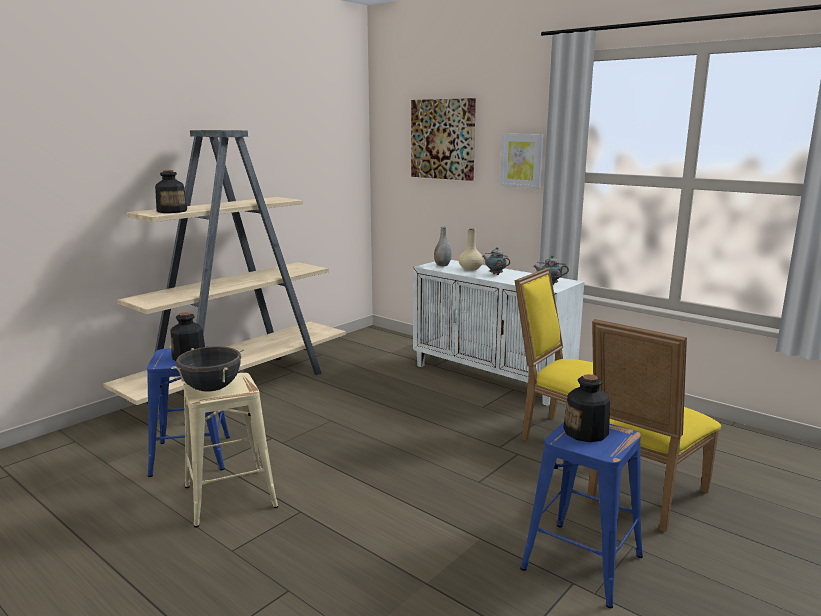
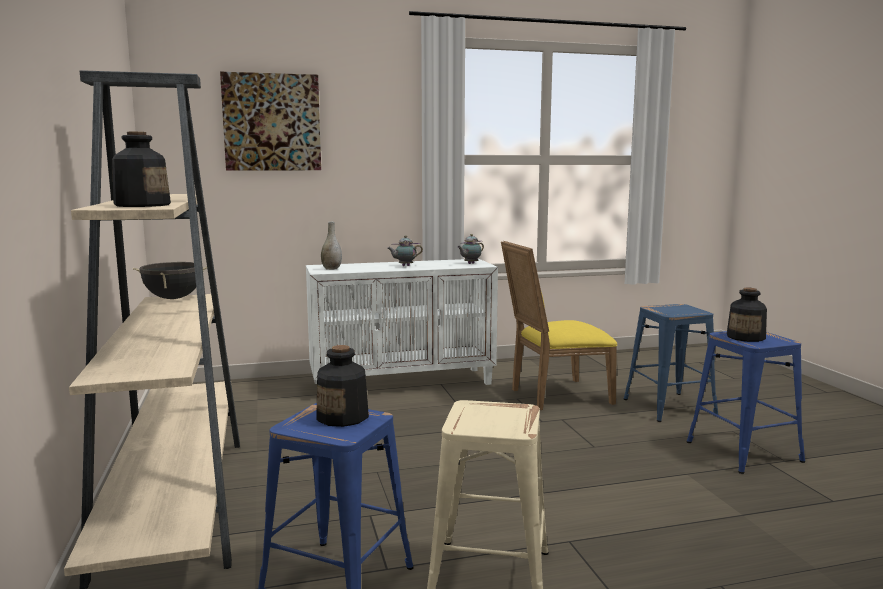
camera: 55 degrees left, 5 degrees down
(211, 389) = (493, 422): black cooking pot -> black cooking pot (173, 298)
(470, 269) = (367, 266): beige vase -> none
(522, 160) = (383, 145): picture -> none
(641, 497) = (669, 407): yellow chair -> blue stool

